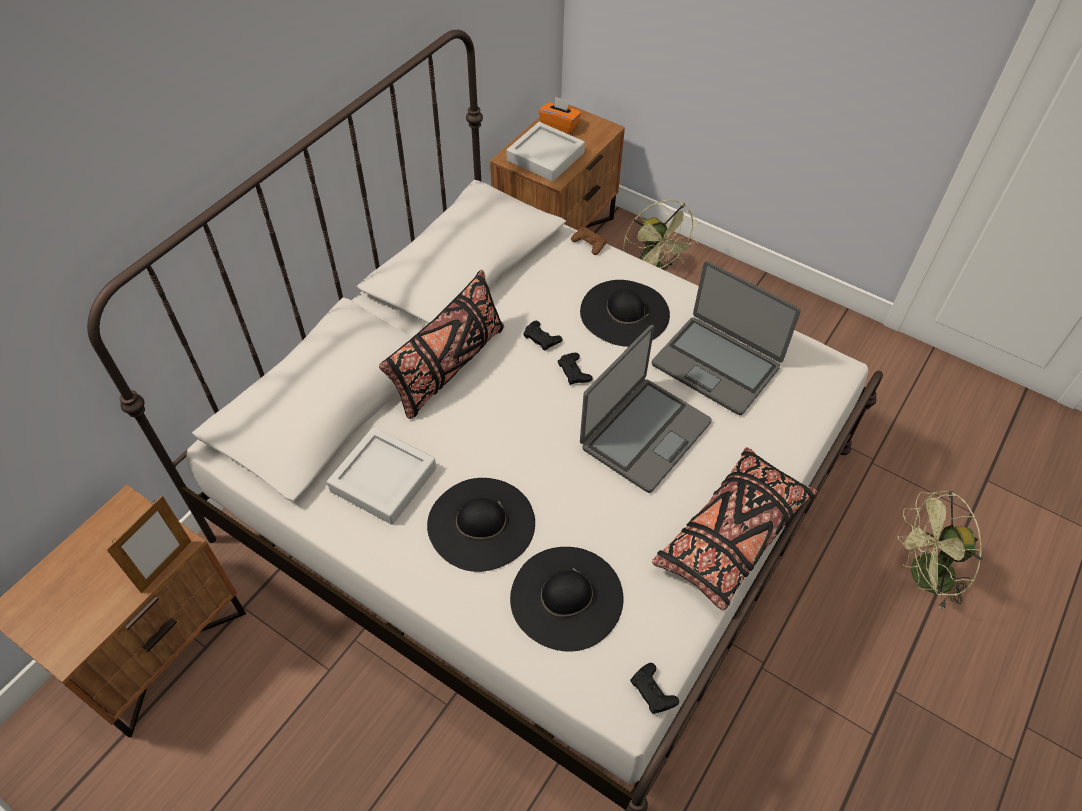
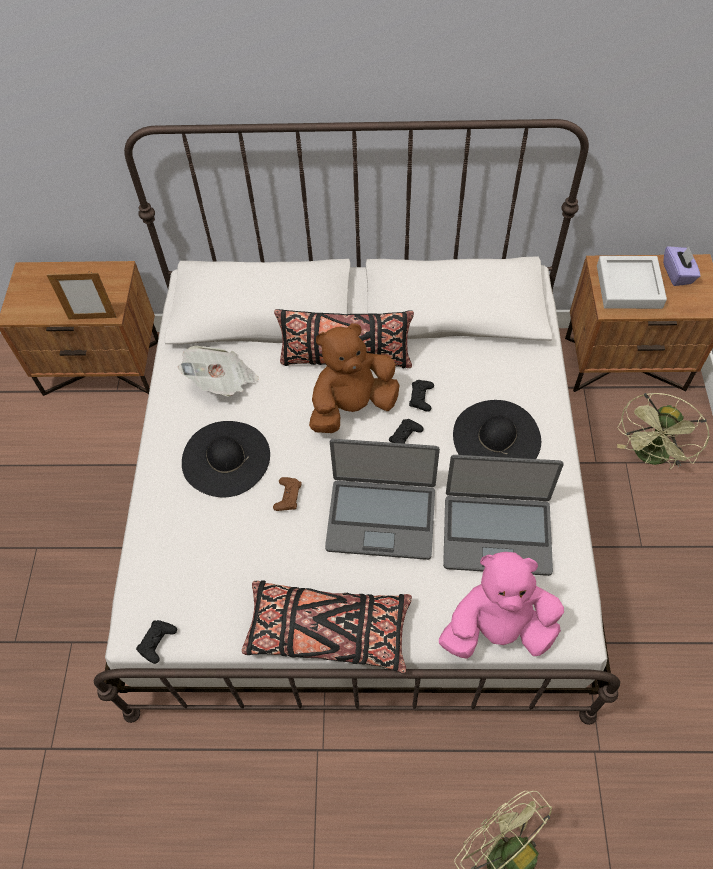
camera: 60 degrees right, 5 degrees up
(383, 479) = (222, 381): grey tray -> newspaper
(508, 391) = (352, 406): none -> brown plush toy
(559, 126) = (677, 274): orange tissue box -> purple tissue box
(566, 597) = (200, 545): black hat -> none
(589, 243) = (551, 371): brown game controller -> brown game controller (287, 496)
(716, 365) = (496, 533): laptop -> laptop turned 90 degrees counterclockwise
(804, 413) = (498, 629): none -> pink plush toy

